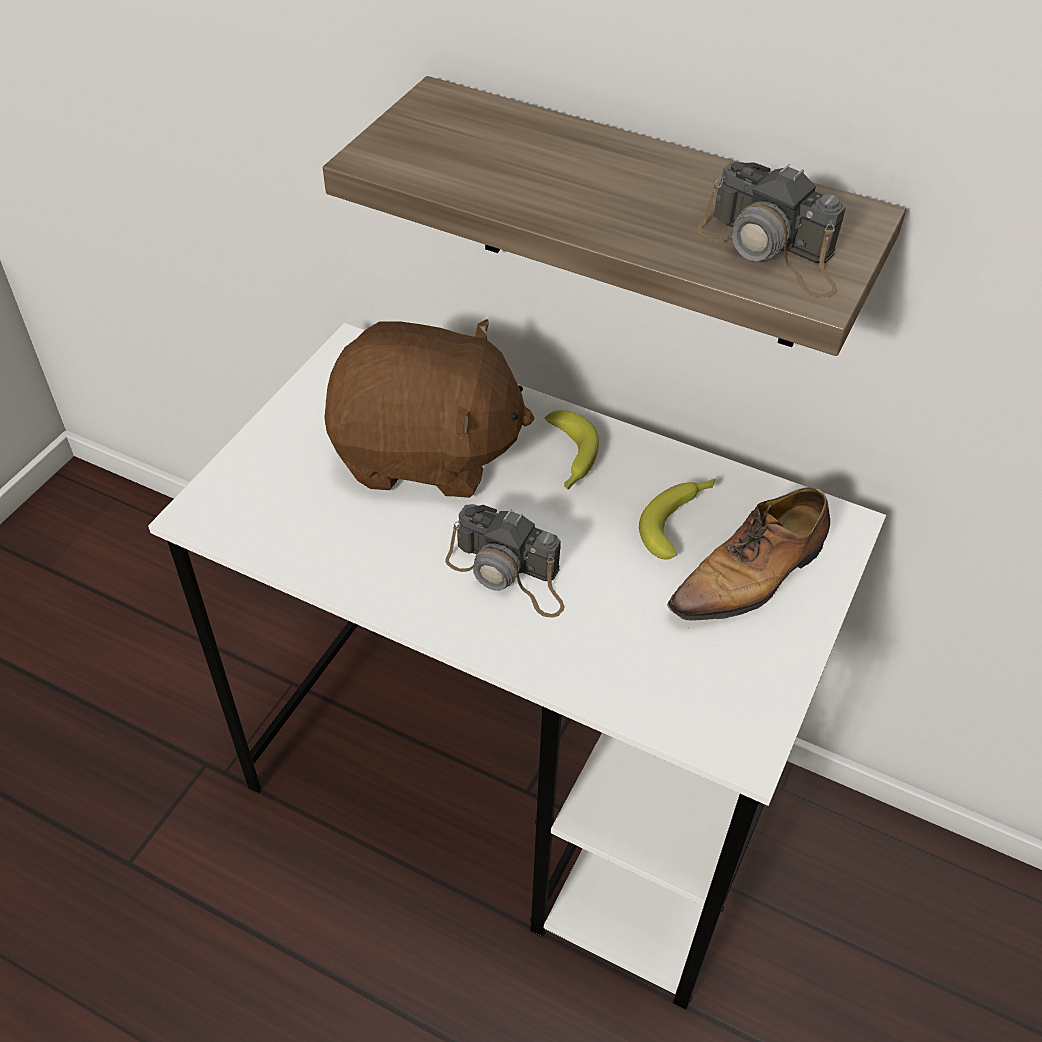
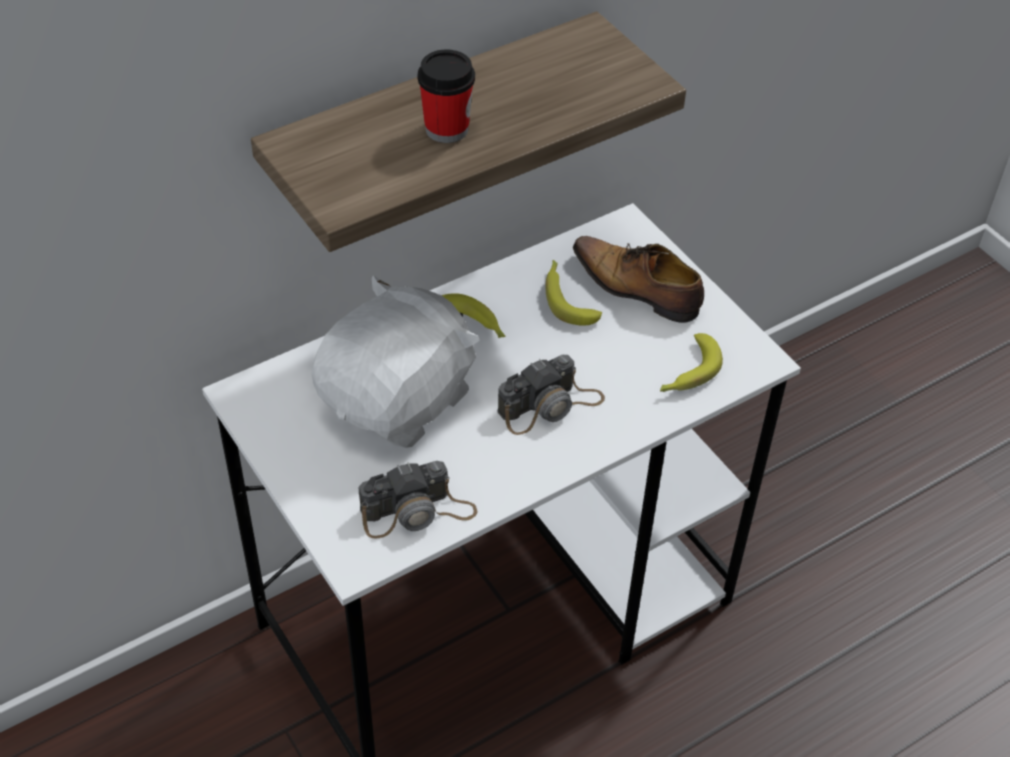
camera: 60 degrees left, 0 degrees up
(426, 454) = (399, 400): brown plush toy -> white plush toy
(561, 178) = (446, 129): none -> cup
(658, 679) = (687, 373): none -> banana
(751, 575) = (637, 288): shoe -> shoe turned 135 degrees clockwise
(772, 251) = (597, 80): camera -> camera (417, 512)

